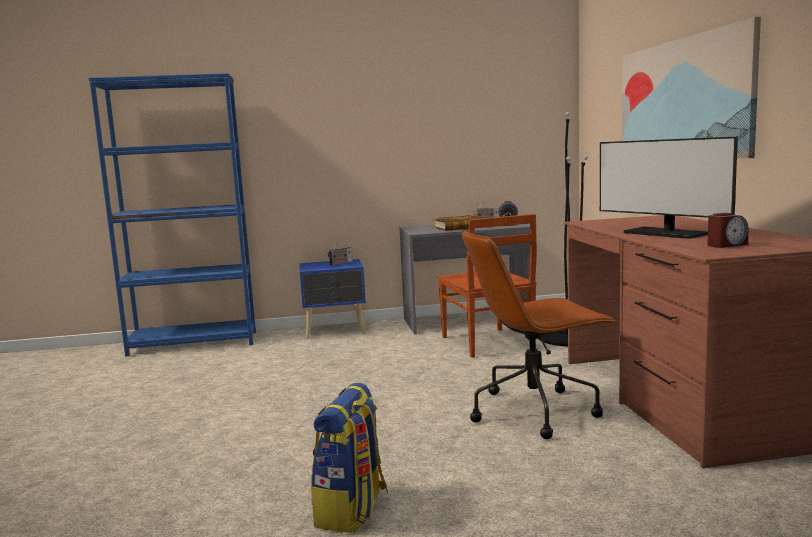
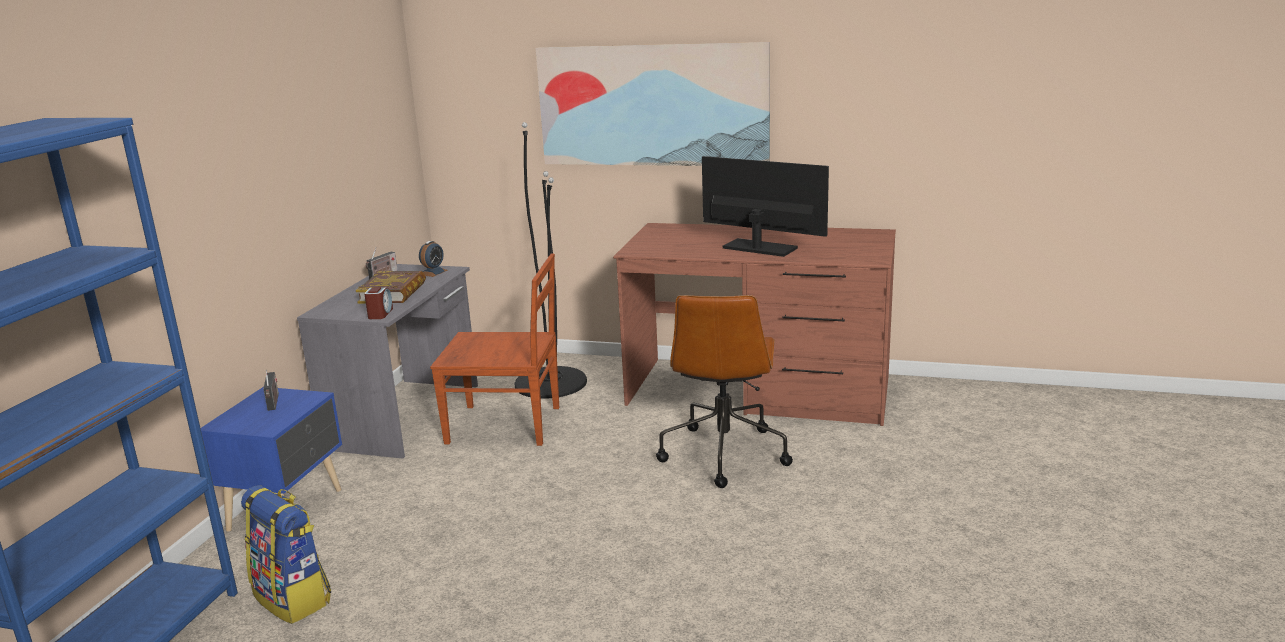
camera: 65 degrees left, 10 degrees up
(352, 510) = (860, 590): backpack -> backpack (294, 598)
(665, 233) = (759, 248): monitor -> monitor turned 135 degrees counterclockwise
(726, 245) = (843, 249): alarm clock -> alarm clock (380, 314)

